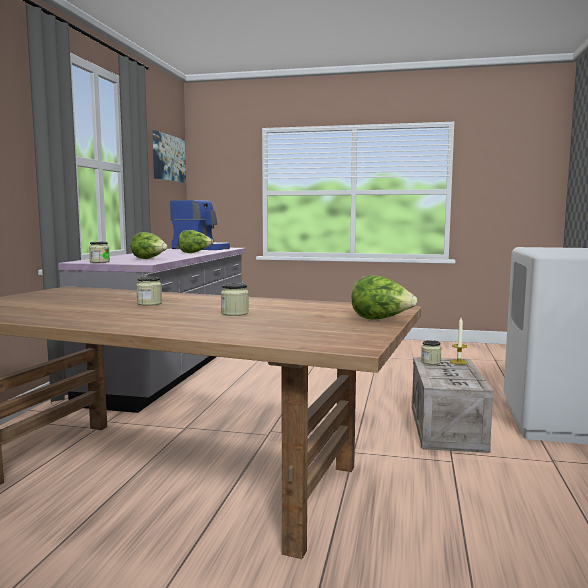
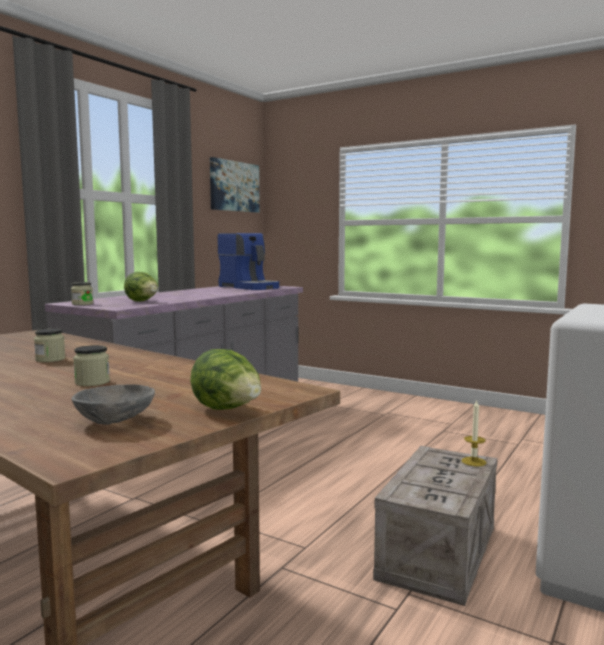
camera: 20 degrees right, 0 degrees up
(194, 253) = (219, 293): lettuce -> none
(323, 329) = (116, 421): none -> grey bowl
(430, 362) = (434, 456): jar -> none

